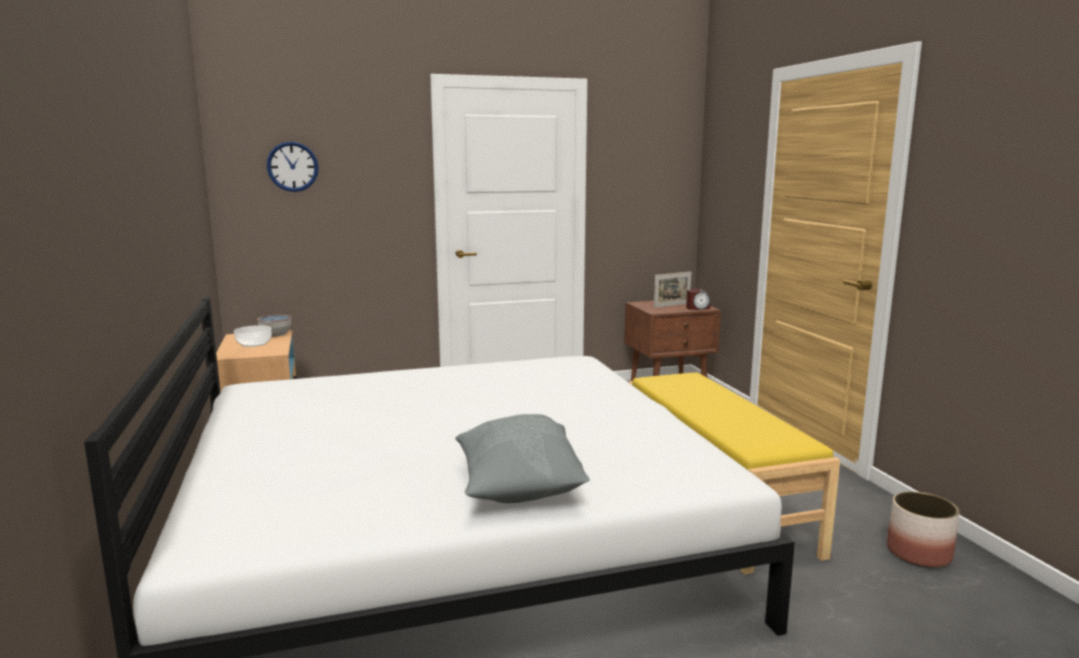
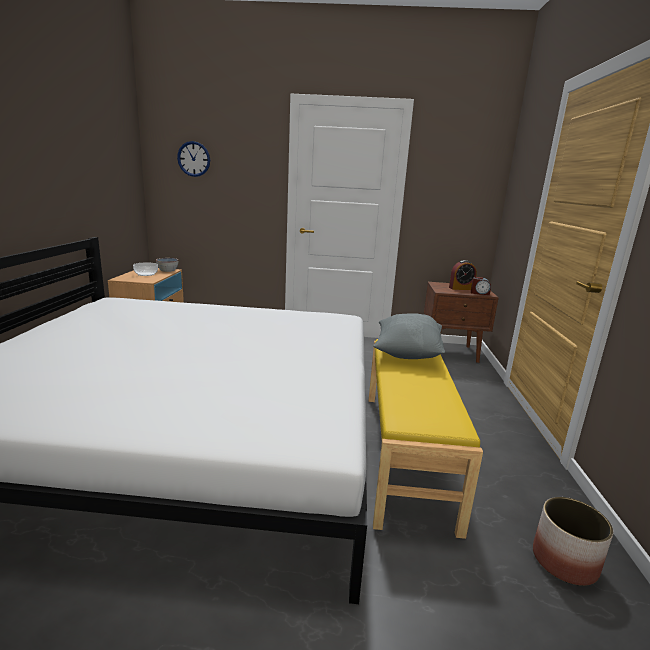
camera: 20 degrees right, 5 degrees up
(519, 489) = (150, 411): grey pillow -> grey pillow (407, 353)
(672, 305) = (461, 288): picture frame -> alarm clock

